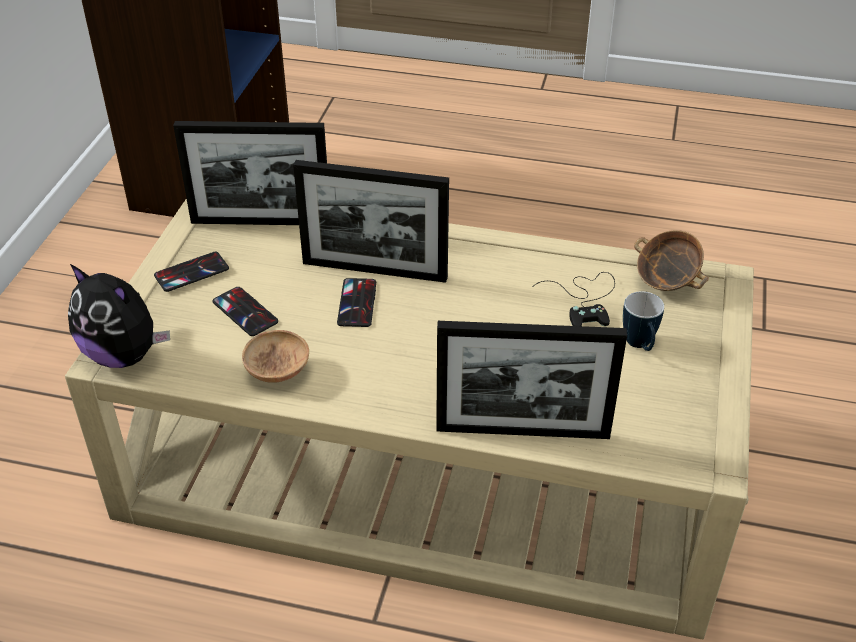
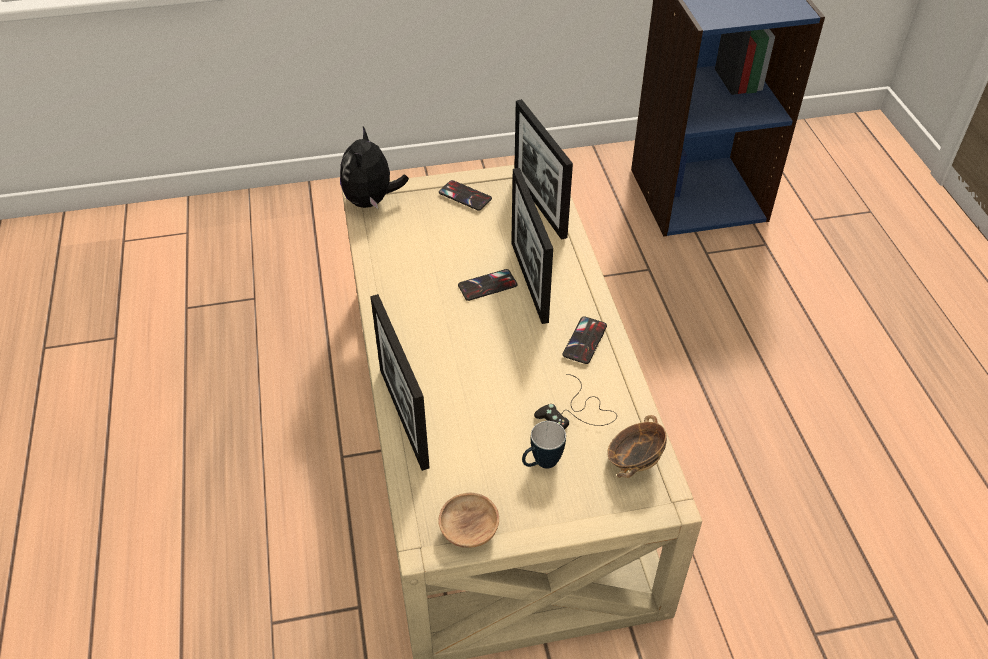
camera: 65 degrees right, 5 degrees up
(245, 312) = (444, 236): phone -> phone (585, 340)
(277, 370) = (396, 272): brown bowl -> brown bowl (469, 530)

